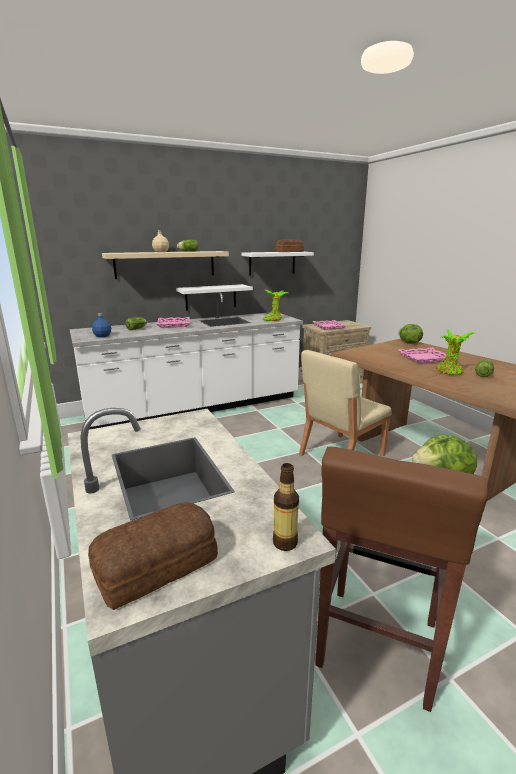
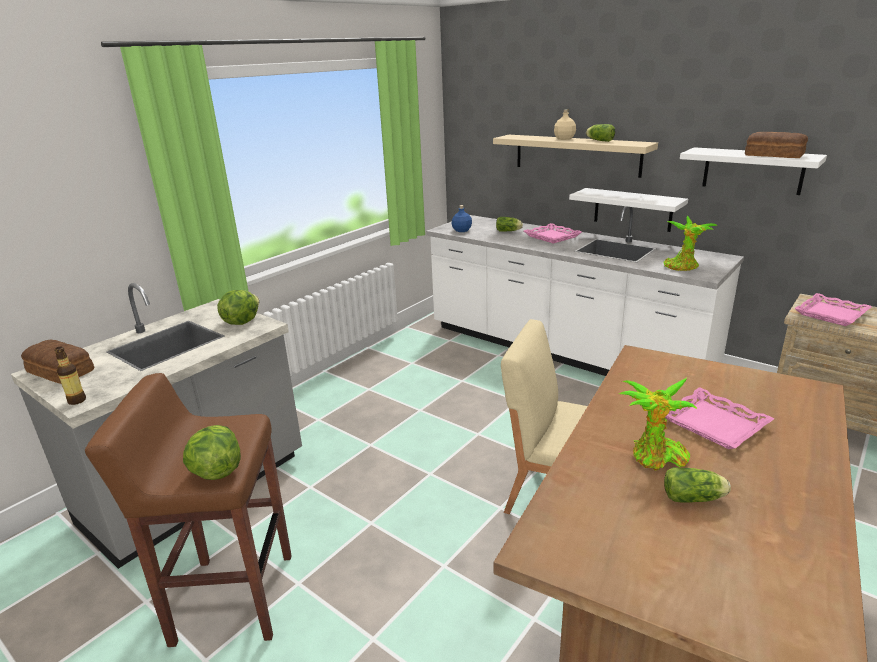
camera: 65 degrees right, 5 degrees up
(408, 343) = (809, 396): lettuce -> lettuce (241, 322)

